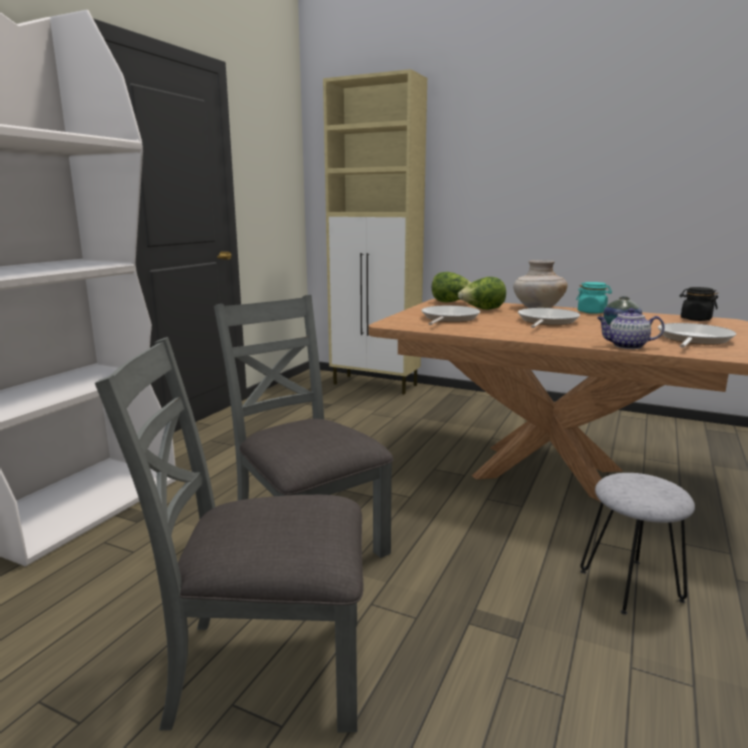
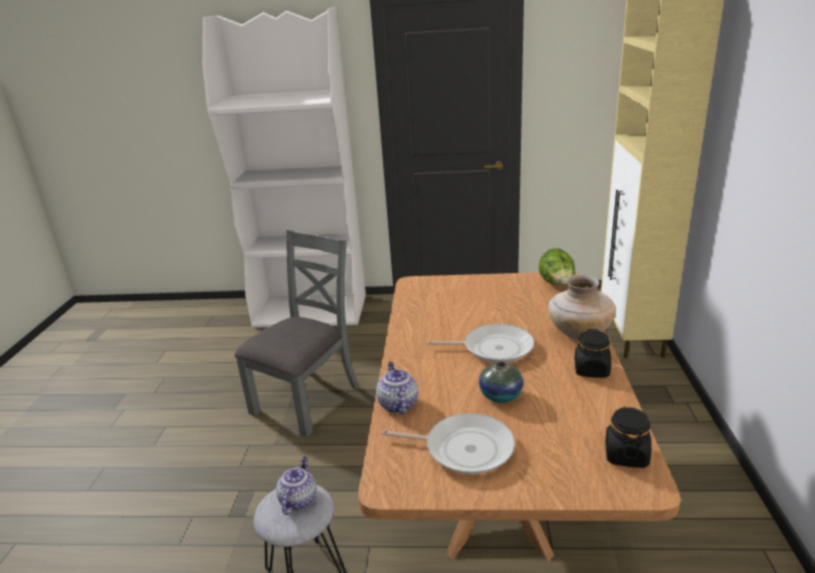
camera: 70 degrees right, 10 degrees up
(266, 668) = (190, 427): grey chair -> none
(448, 319) = (460, 300): frying pan -> none
(482, 310) = (529, 306): lettuce -> none
(592, 312) = (591, 370): turquoise jar -> black jar
(635, 483) = (298, 499): none -> teapot

